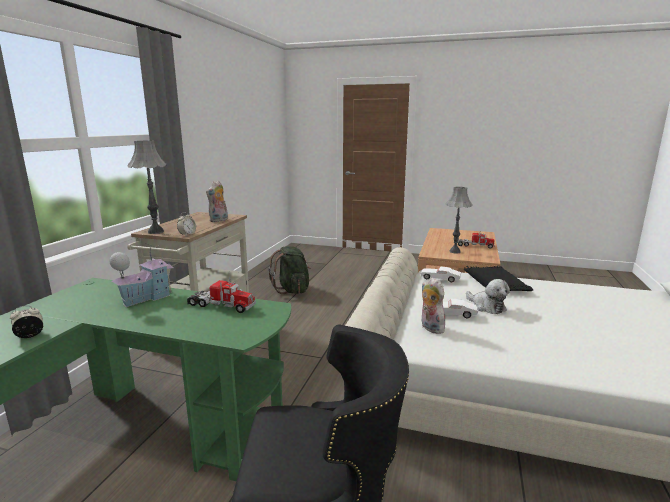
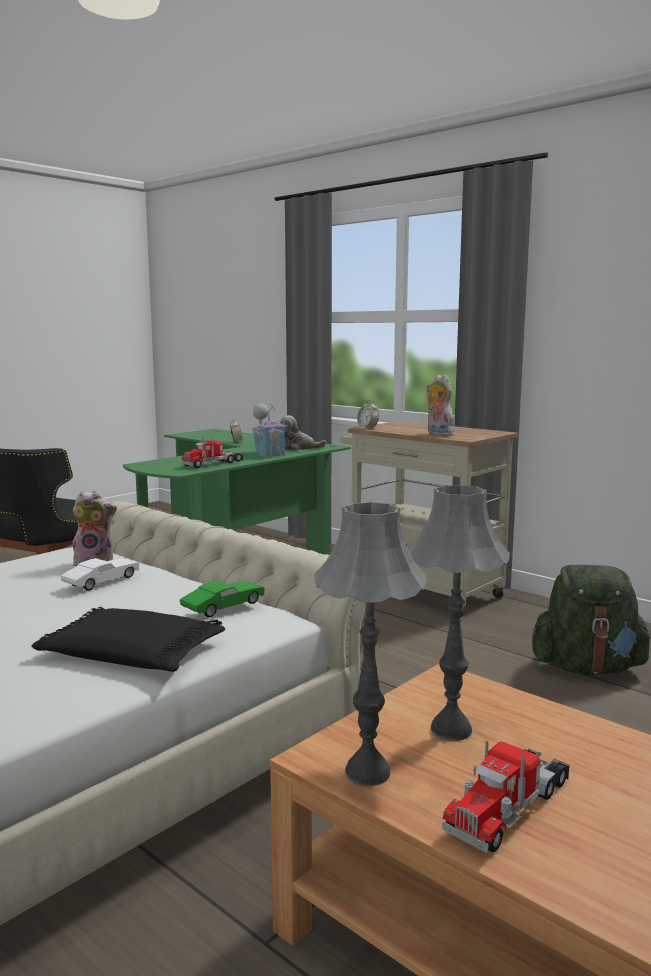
camera: 115 degrees right, 5 degrees down
(155, 232) = (394, 423): grey table lamp -> grey table lamp (367, 772)
(440, 279) = (223, 608): white toy car -> green toy car
(486, 306) = (77, 609): plush toy -> plush toy (297, 448)

